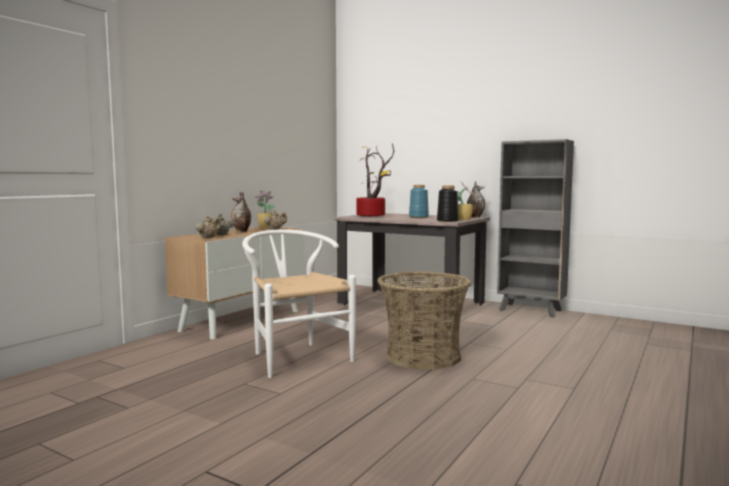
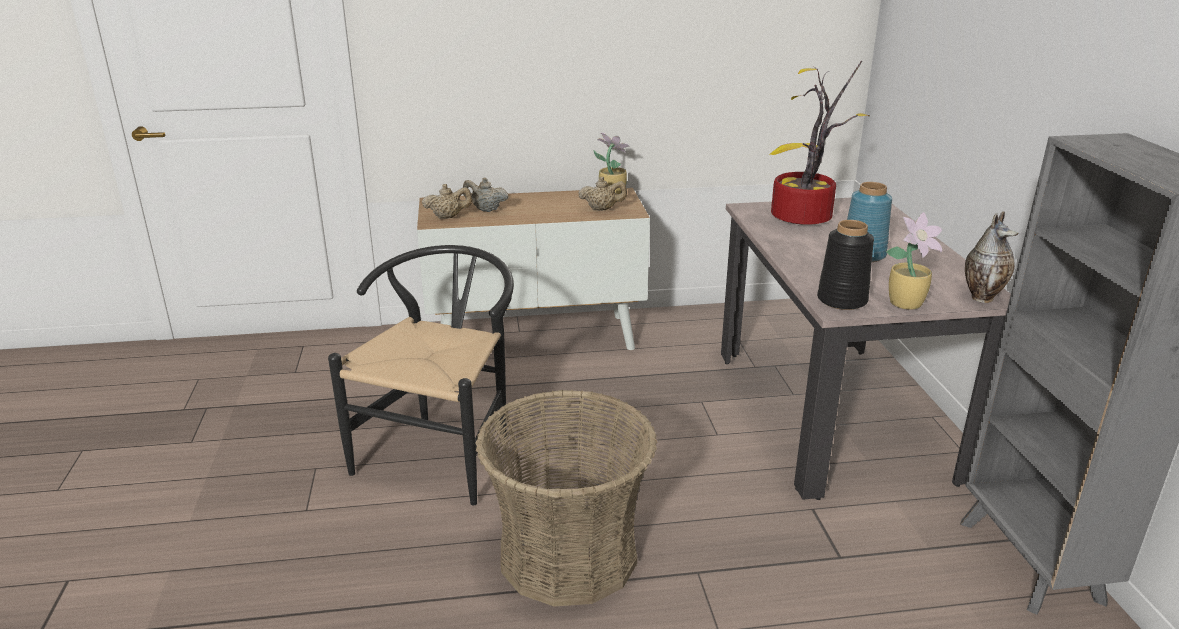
camera: 50 degrees right, 20 degrees up
(242, 232) = (540, 205): vase -> none
(295, 356) = (444, 450): white chair -> black chair

